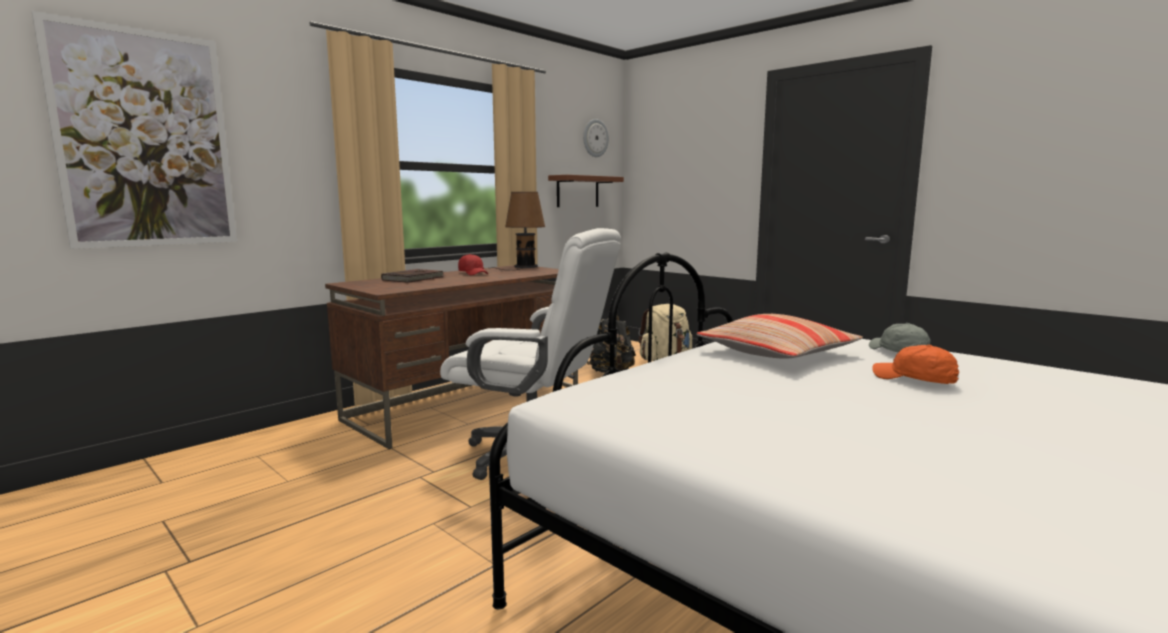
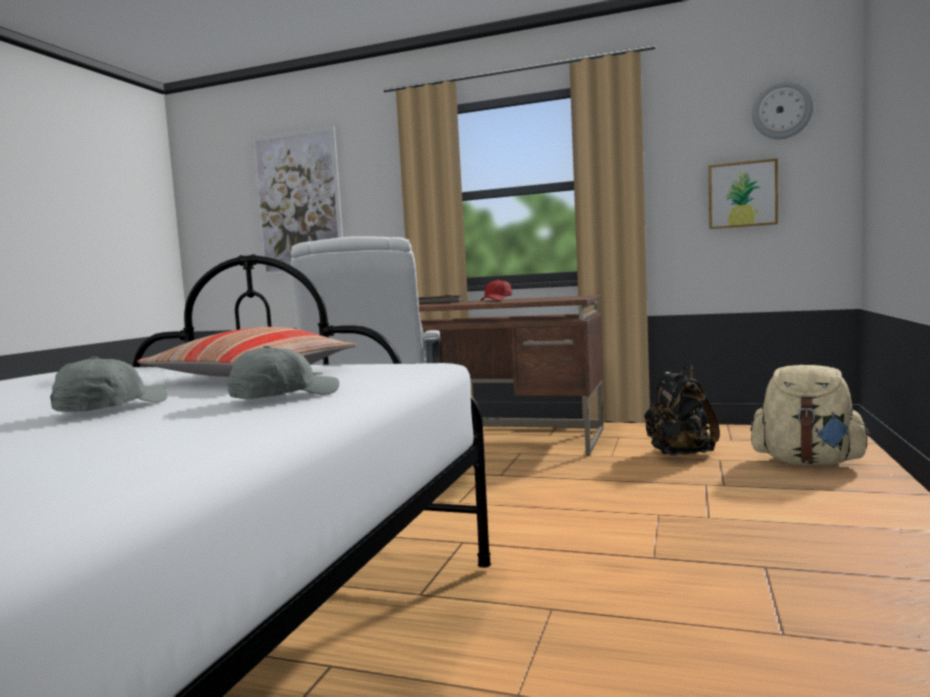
camera: 65 degrees right, 5 degrees down
(523, 267) = (577, 296): brown table lamp -> none
(577, 191) = (742, 195): brown shelf -> picture
(914, 380) = (110, 409): orange cap -> grey cap

